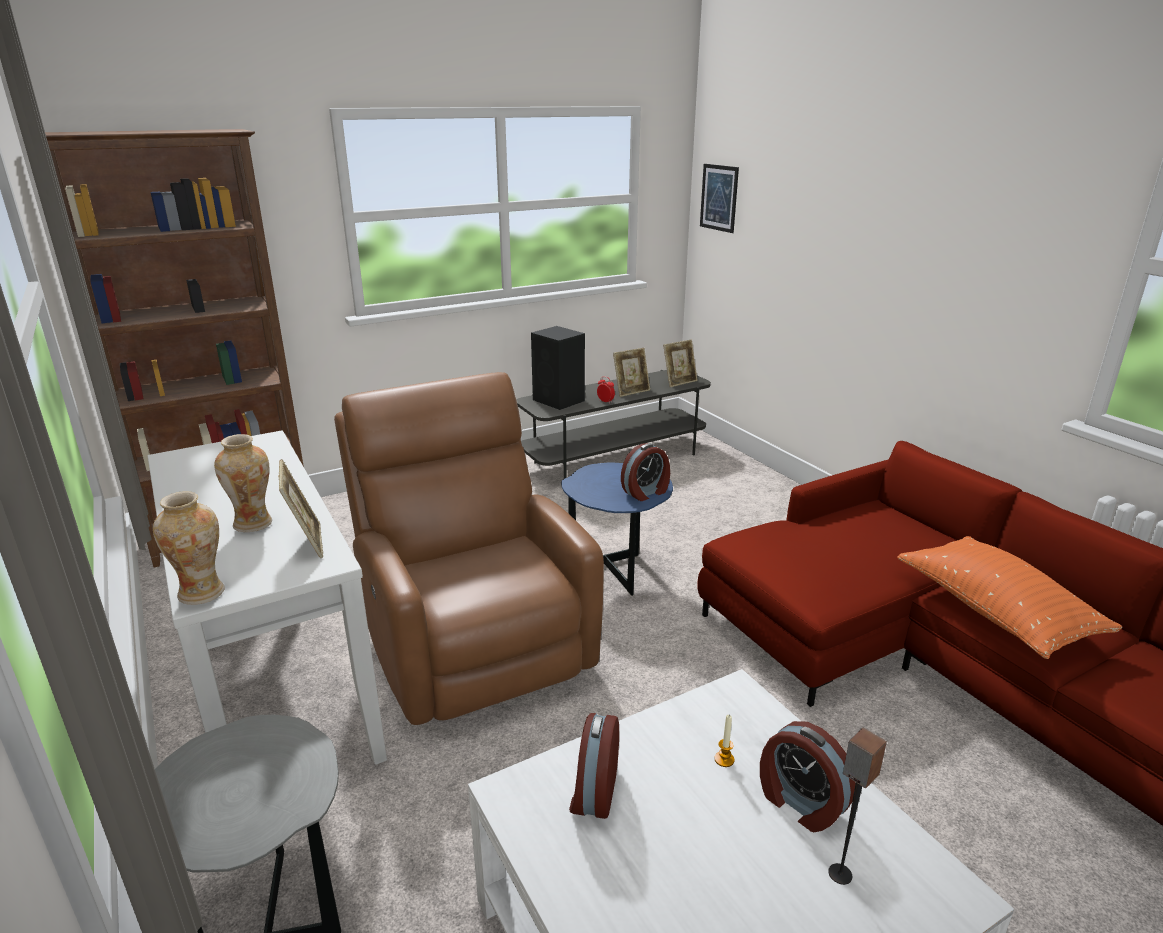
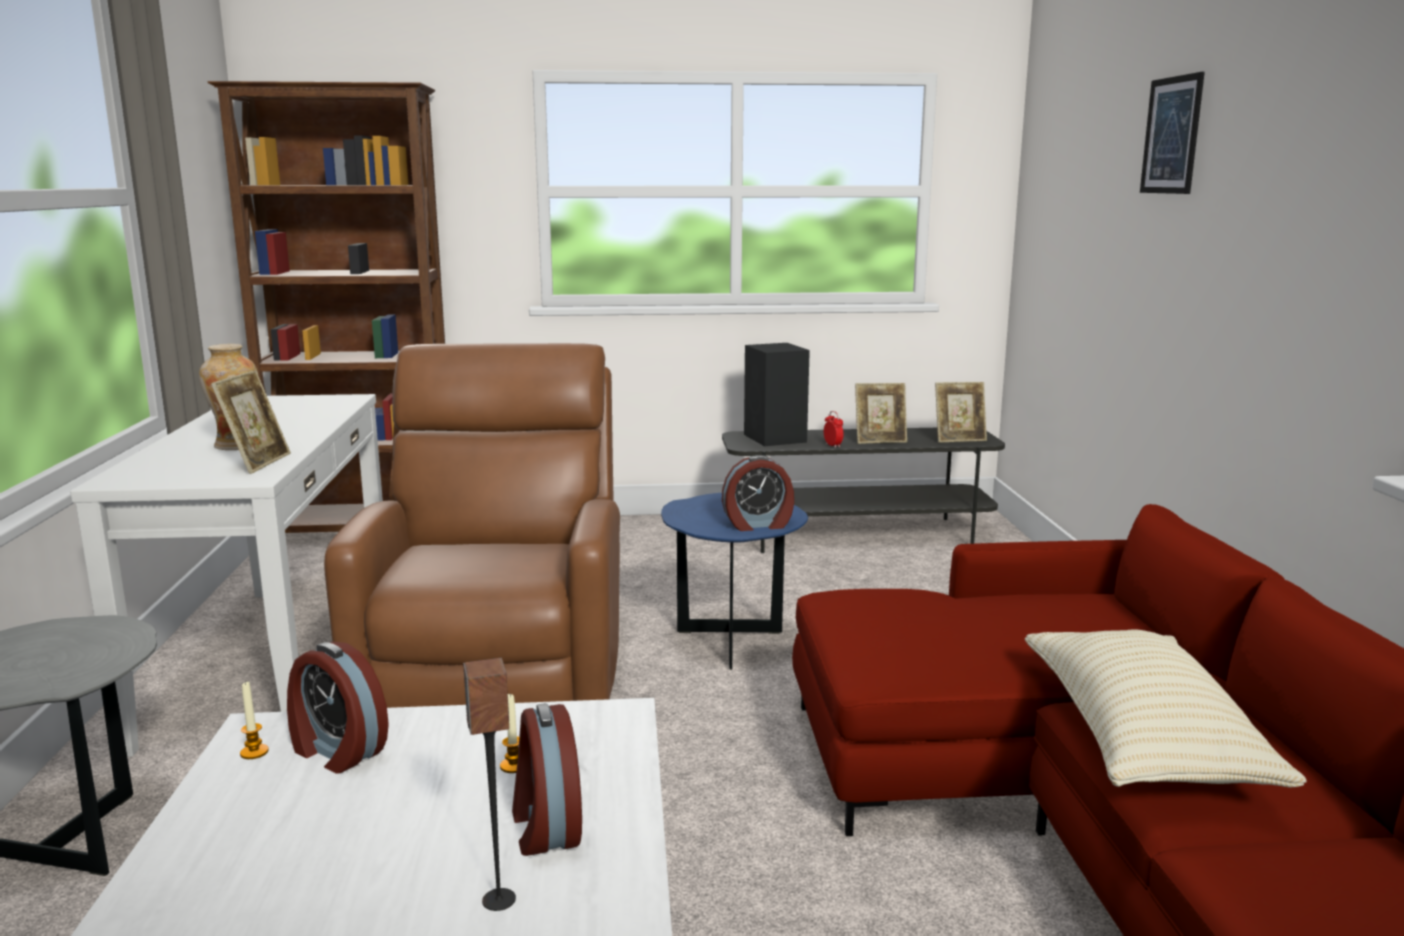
camera: 25 degrees right, 10 degrees down
(202, 593) = (118, 479): vase -> none
(534, 814) = (254, 752): none -> candle
(593, 791) = (336, 751): alarm clock -> alarm clock turned 90 degrees counterclockwise
(719, 198) = (1040, 190): picture -> picture (1171, 135)
(995, 612) = (1141, 741): orange pillow -> beige pillow

